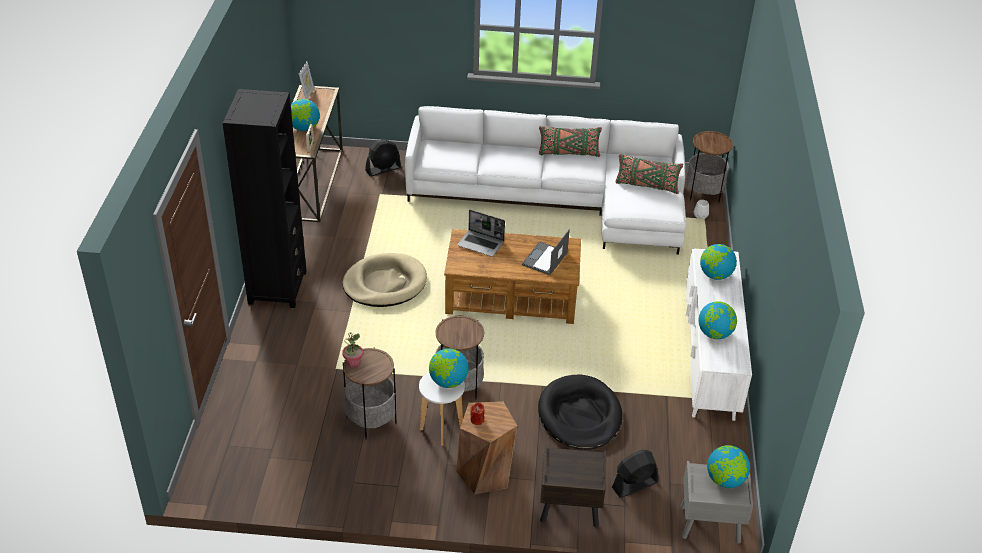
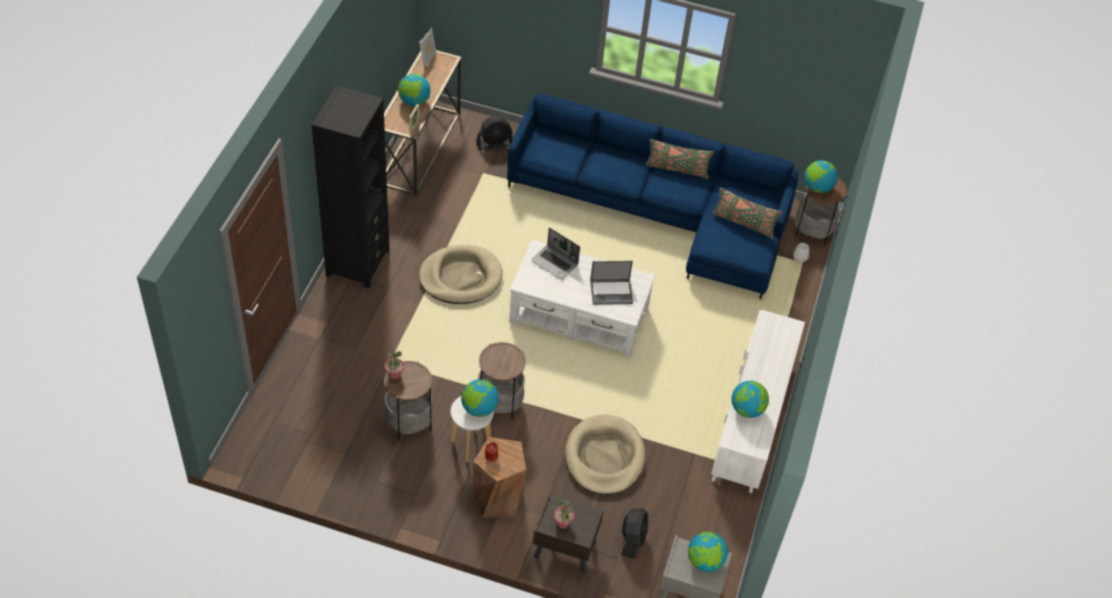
camera: 10 degrees right, 10 degrees up
(512, 297) = (579, 316): brown coffee table -> white coffee table
(544, 259) = (612, 291): laptop -> laptop turned 135 degrees counterclockwise
(557, 199) = (659, 211): white sofa -> blue sofa
(568, 472) = (563, 523): none -> potted plant
(579, 415) = (604, 457): black dog bed -> beige dog bed
(634, 485) = (632, 539): black fan -> black fan turned 120 degrees clockwise
(715, 275) = (771, 344): globe -> globe (817, 187)

